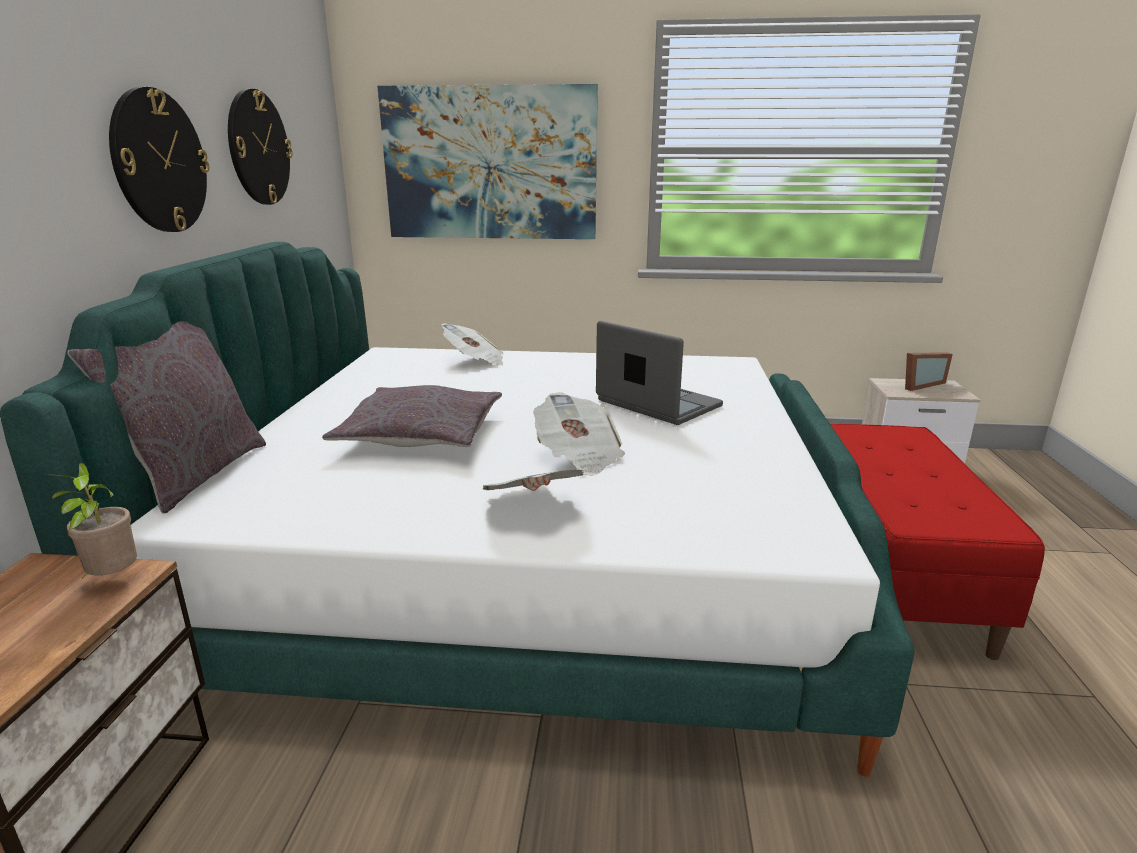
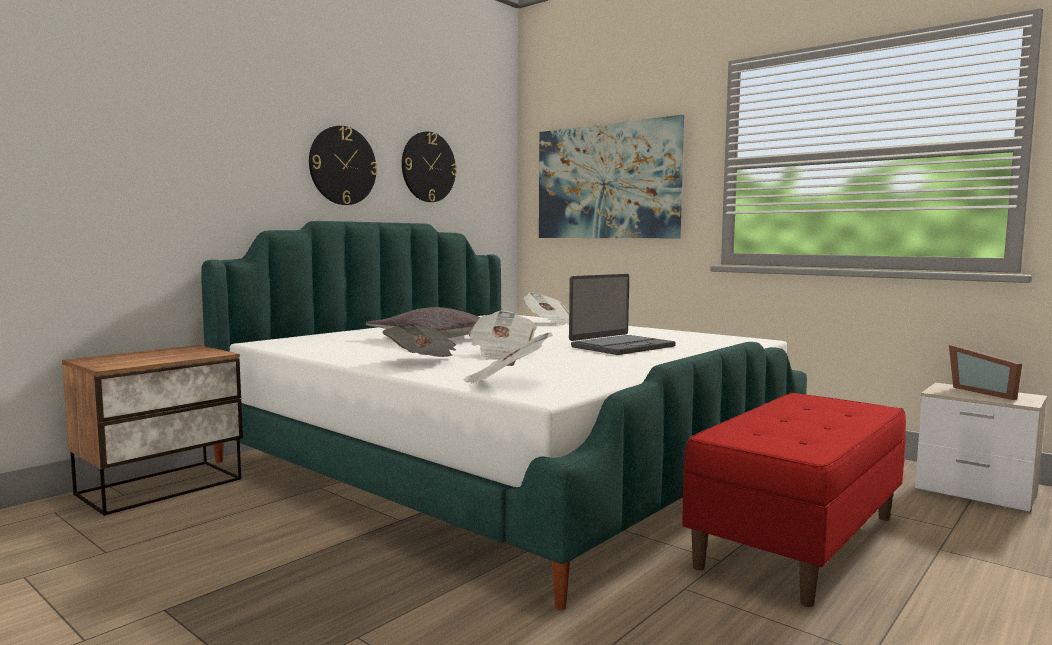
camera: 35 degrees right, 15 degrees down
(112, 579) = (208, 353): potted plant -> none
(196, 474) = (300, 335): grey pillow -> none
(657, 404) = (621, 346): laptop -> laptop turned 60 degrees clockwise
(725, 531) = (505, 382): none -> newspaper
(918, 385) = (985, 392): picture frame -> picture frame turned 60 degrees clockwise

